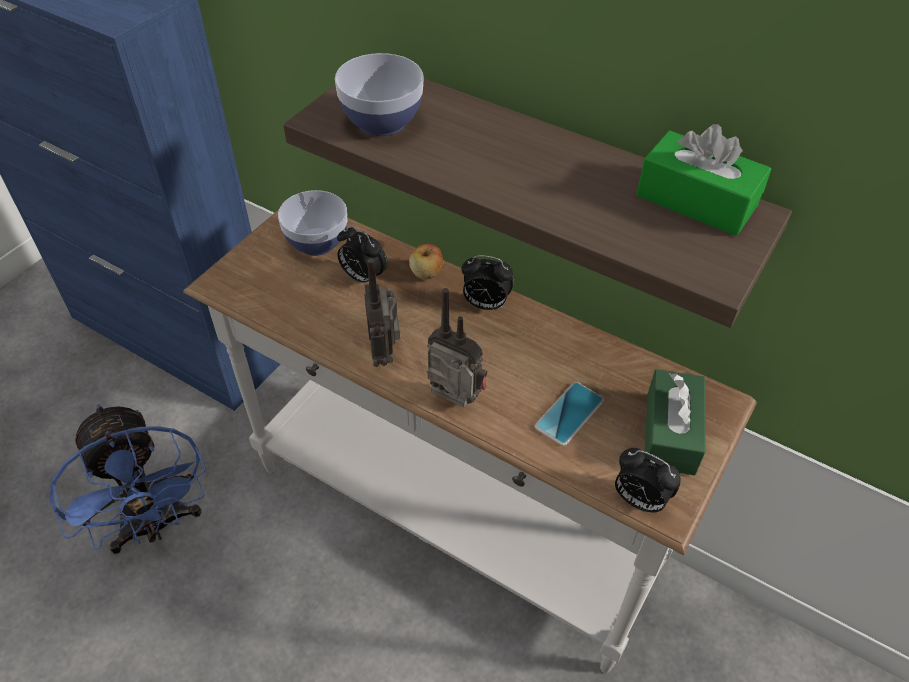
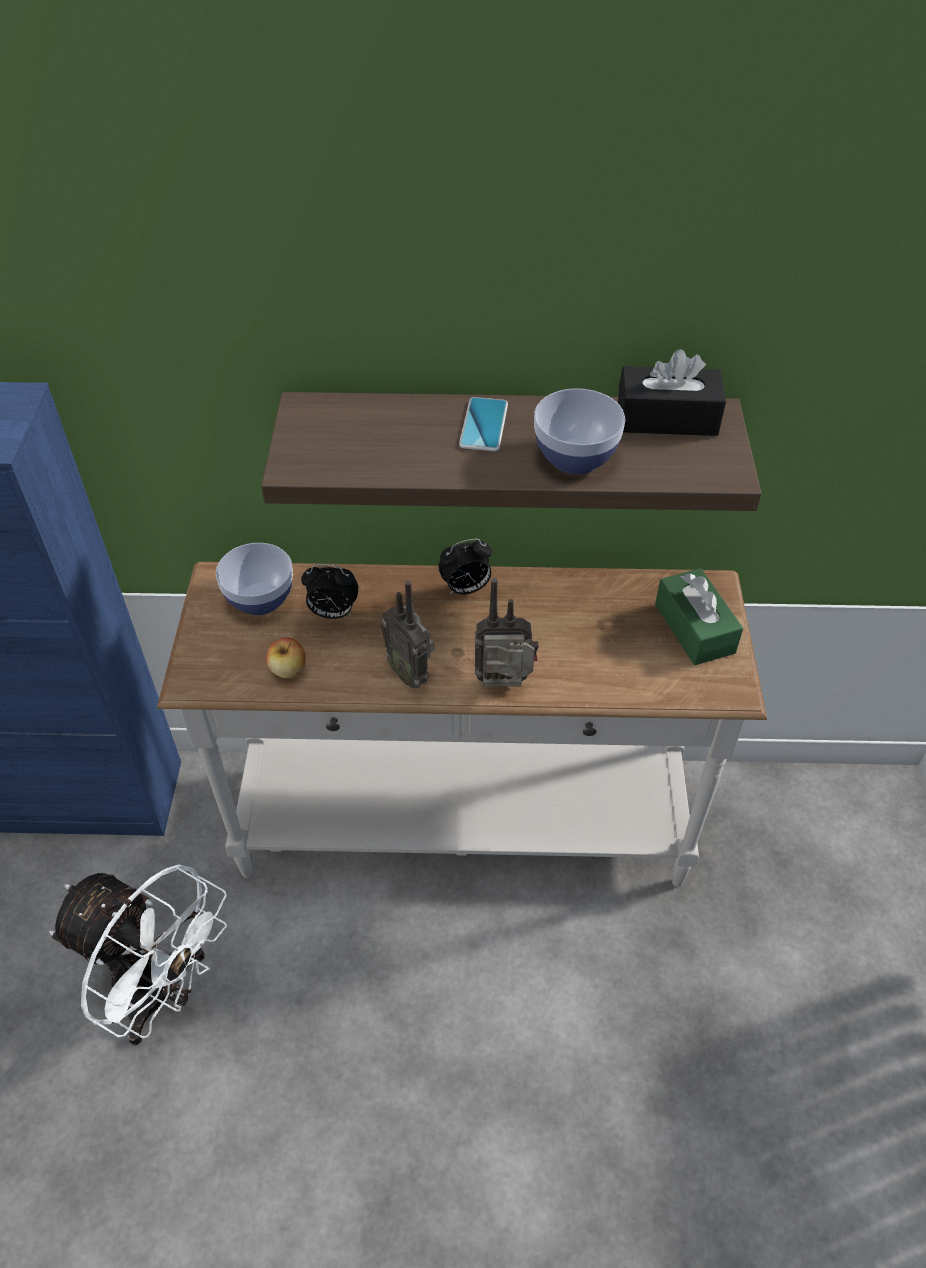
camera: 30 degrees left, 0 degrees up
(155, 526) = (162, 993): blue fan -> white fan
(382, 121) = (353, 448): bowl -> bowl (575, 458)
(426, 273) = (390, 584): apple -> apple (288, 670)
(569, 414) = (606, 651): phone -> phone (483, 425)
(639, 499) = (708, 693): alarm clock -> none
(696, 201) = (667, 418): green tissue box -> black tissue box

